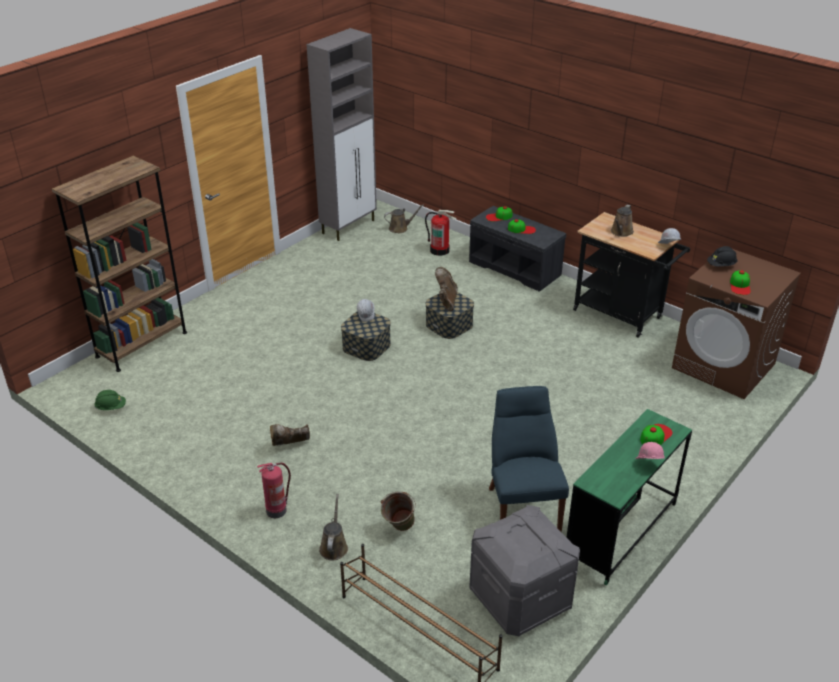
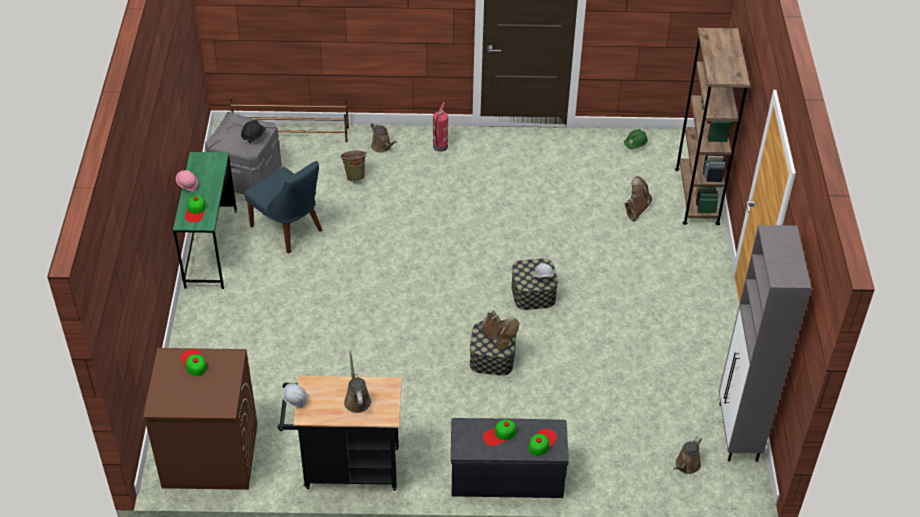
camera: 140 degrees right, 10 degrees up
(289, 446) = (484, 186): brown boot -> brown boot (636, 209)
(440, 250) = (607, 455): fire extinguisher -> none
(721, 265) = (224, 383): black hard hat -> black hard hat (253, 136)

